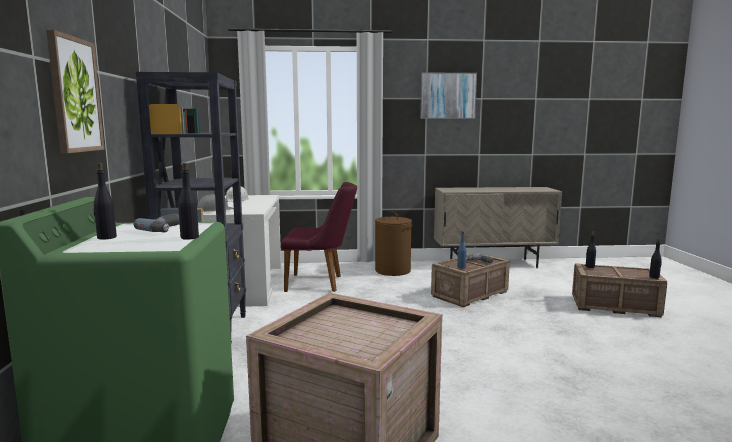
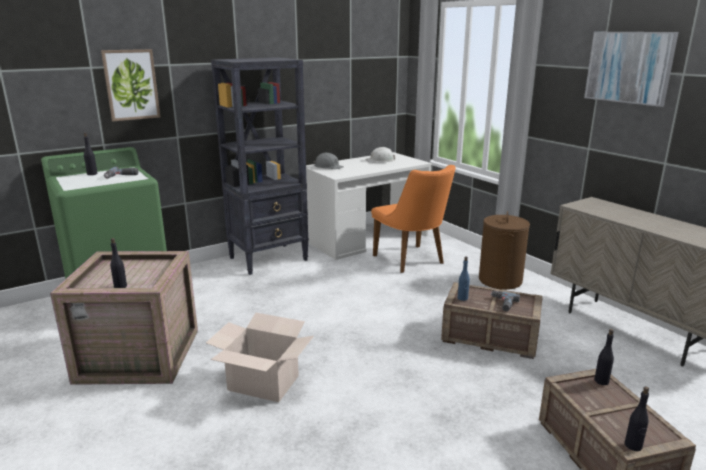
camera: 60 degrees right, 10 degrees up
(189, 237) = (98, 185): black bottle -> black bottle (120, 287)
(320, 283) = (412, 261): purple chair -> orange chair
(473, 384) = (264, 383): none -> cardboard box

